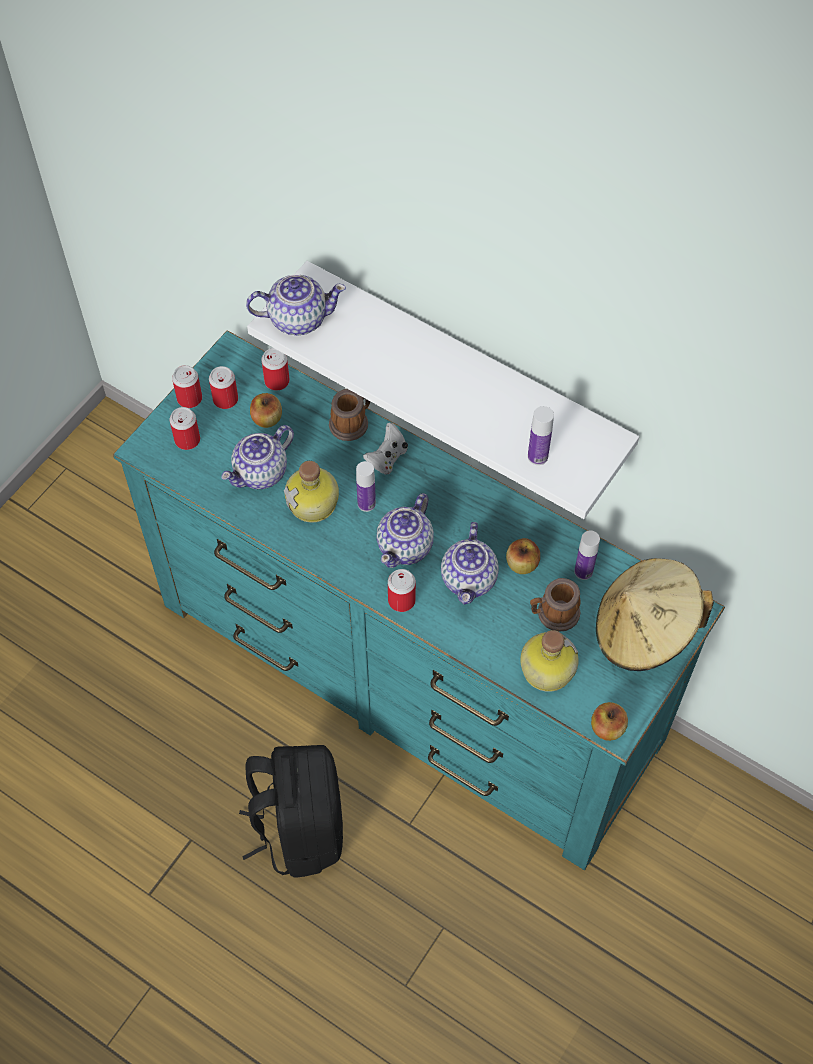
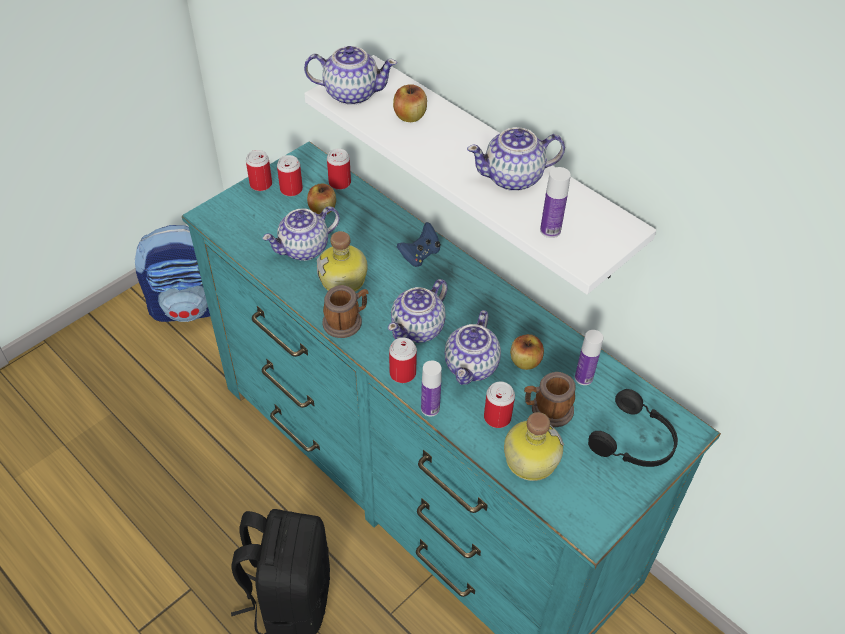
camera: 10 degrees right, 10 degrees down
(90, 511) = (191, 307): none -> backpack
(187, 440) = (248, 214): can -> can (497, 417)
(352, 422) = (396, 223): mug -> mug (346, 321)
(366, 504) = (391, 288): bottle -> bottle (430, 408)
(387, 458) = (420, 255): white game controller -> blue game controller
(490, 399) = (514, 178): none -> teapot
(607, 728) = (582, 527): apple -> apple (410, 116)
(644, 631) = (635, 441): beige hat -> black headphones

